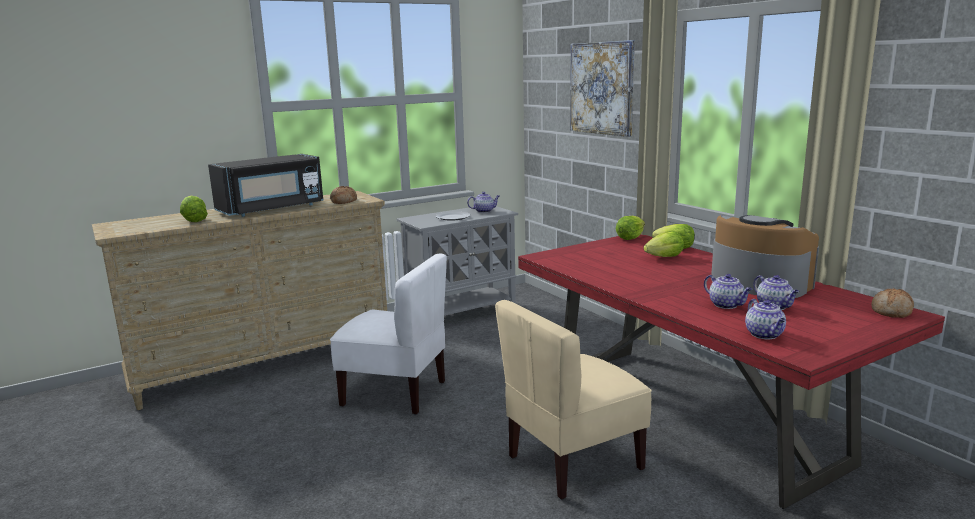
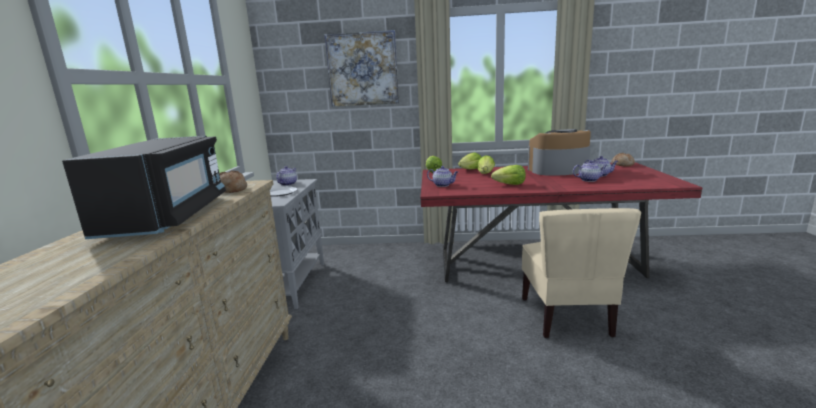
camera: 55 degrees left, 0 degrees up
(194, 220) = (88, 262): lettuce -> lettuce (510, 185)
(395, 393) = (386, 360): white chair -> none
(765, 335) = (644, 183): teapot -> teapot (443, 185)

